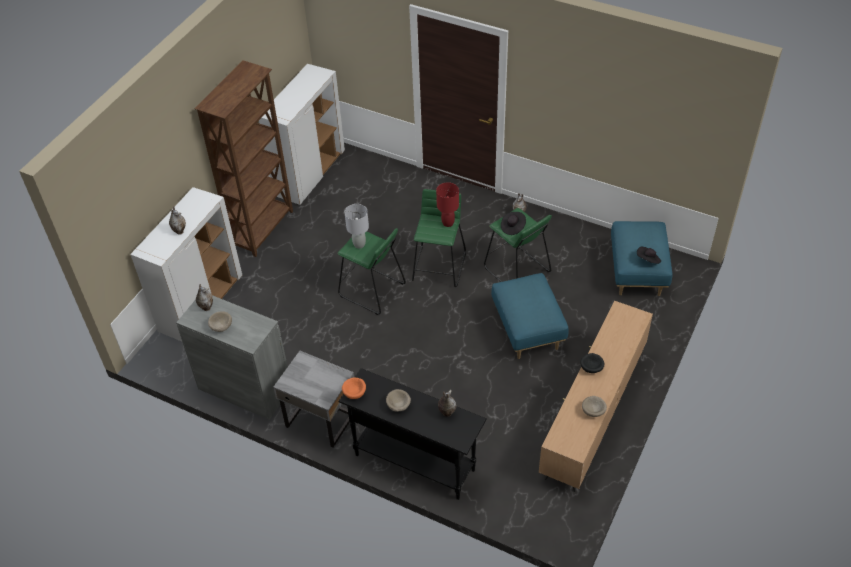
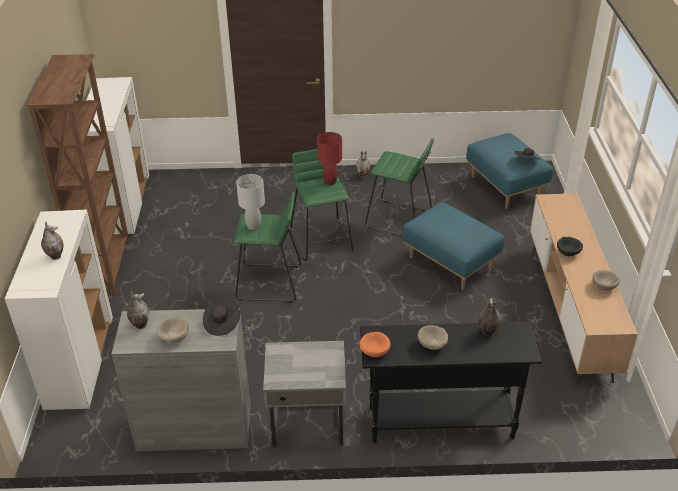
camera: 30 degrees left, 10 degrees down
(513, 227) = (395, 166): black hat -> black hat (222, 324)

